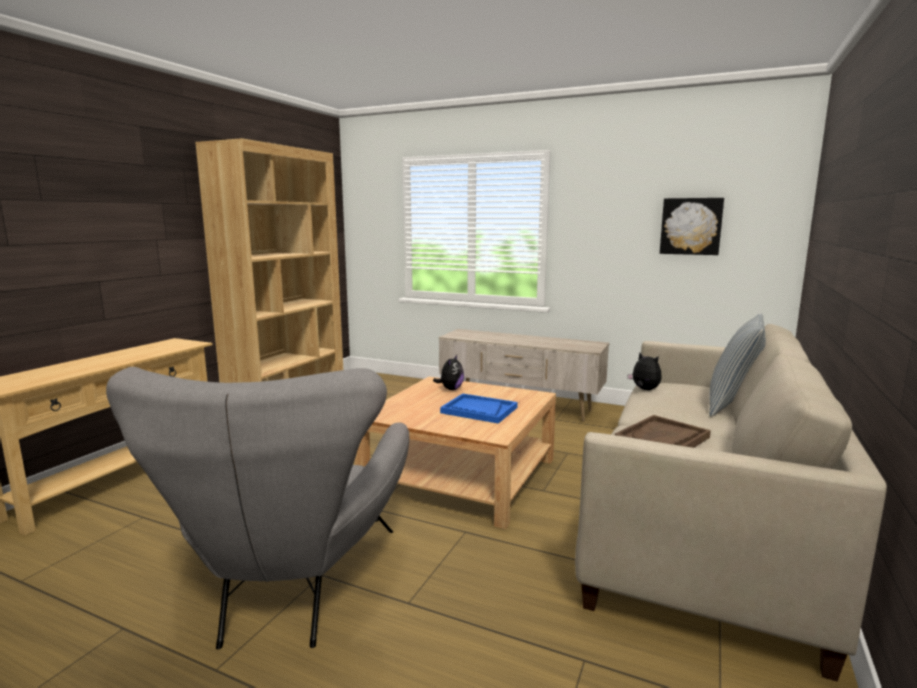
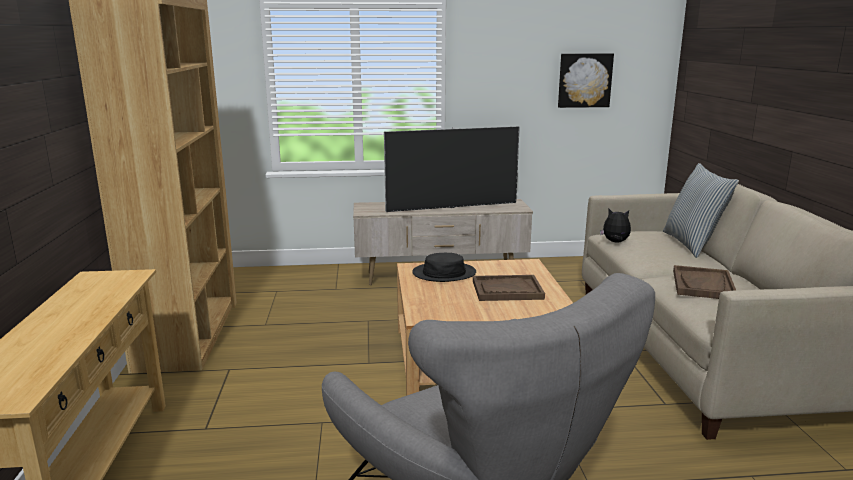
camera: 30 degrees left, 5 degrees up
(450, 389) = (444, 273): plush toy -> black hat
(479, 410) = (507, 290): blue tray -> brown tray
(529, 341) = (452, 207): none -> television

